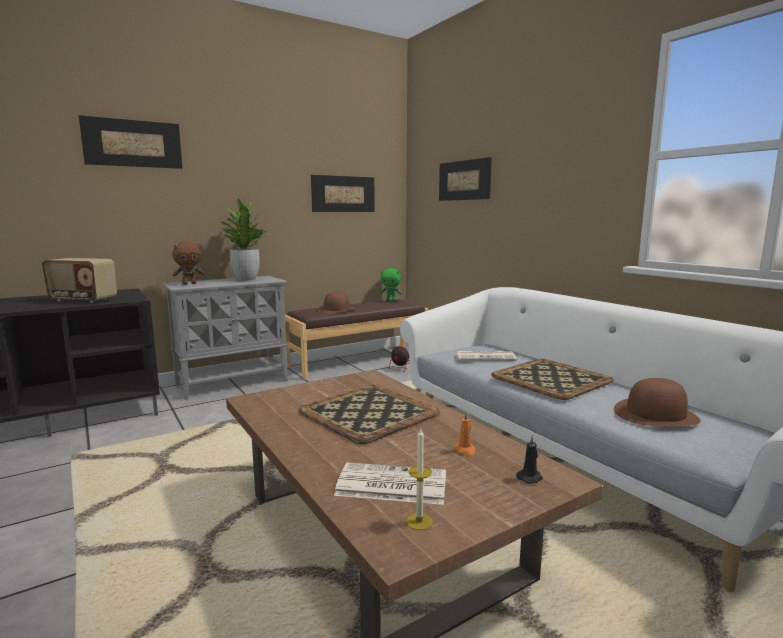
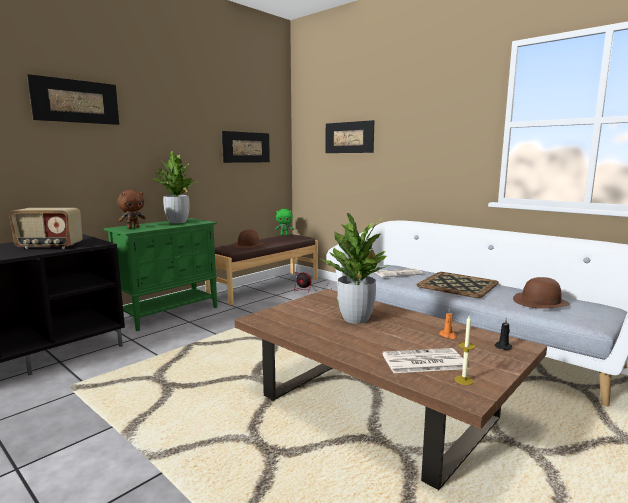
camera: 15 degrees left, 0 degrees up
(233, 382) = (169, 313): grey cabinet -> green cabinet
(367, 412) = (356, 319): tray -> potted plant

